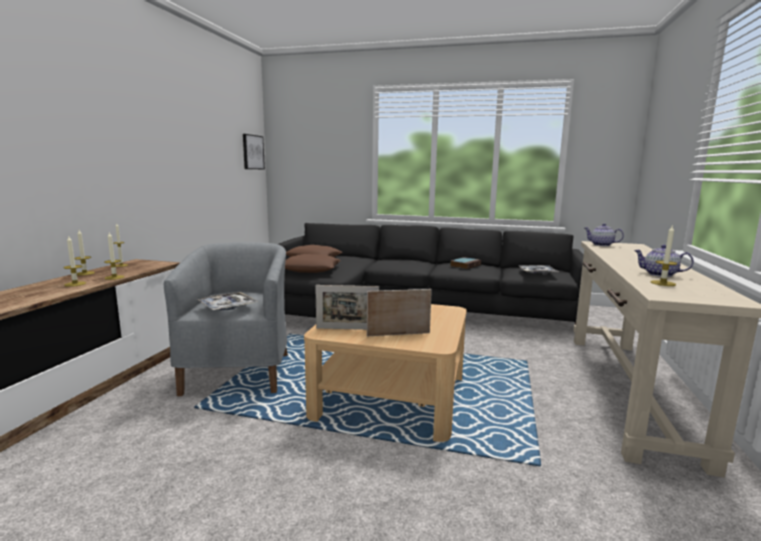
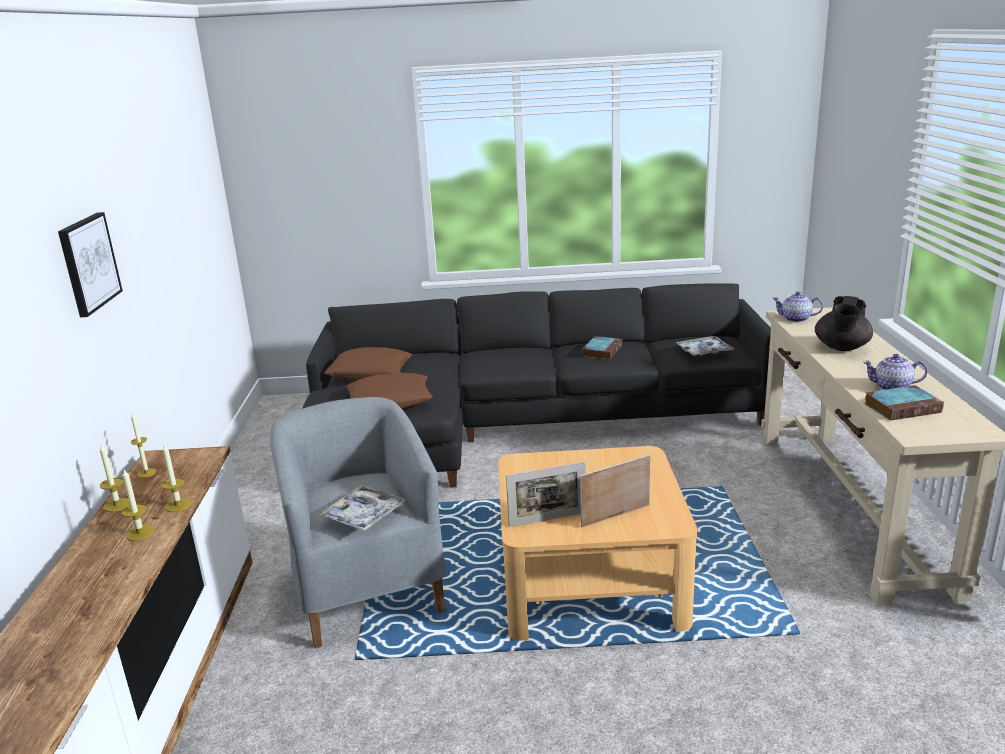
camera: 15 degrees left, 10 degrees up
(252, 152) = (214, 197): picture -> picture (88, 263)
(628, 257) = (841, 348): none -> black teapot
(663, 283) = (903, 407): candle -> book

